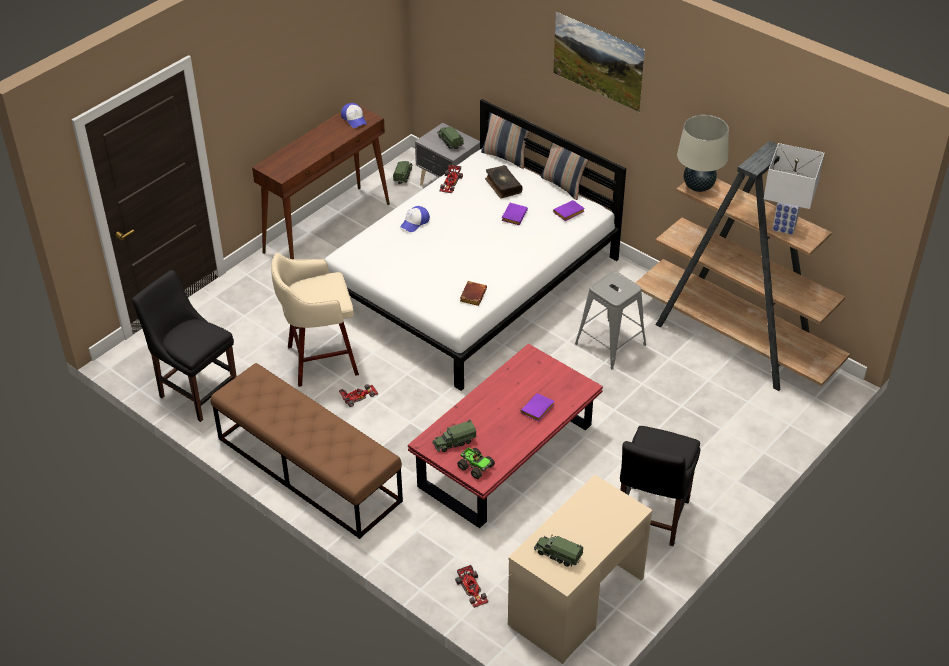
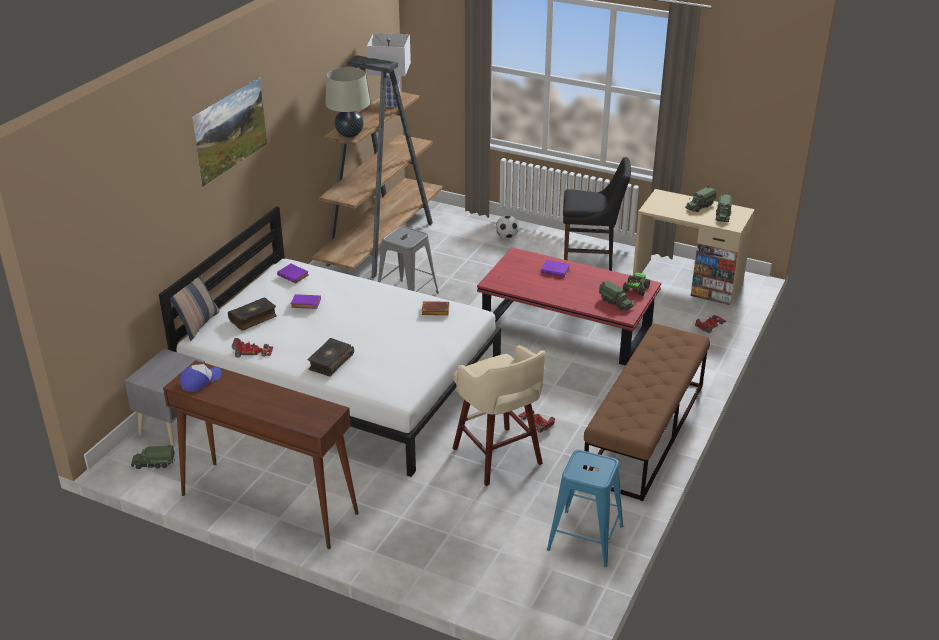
camera: 105 degrees left, 10 degrees down
(196, 391) = (585, 538): black chair -> blue stool
(415, 222) = (330, 362): cap -> book
(450, 141) = (166, 368): toy truck -> toy truck (699, 206)
(563, 185) = (246, 285): pillow -> none
(730, 452) = (507, 236): none -> football

